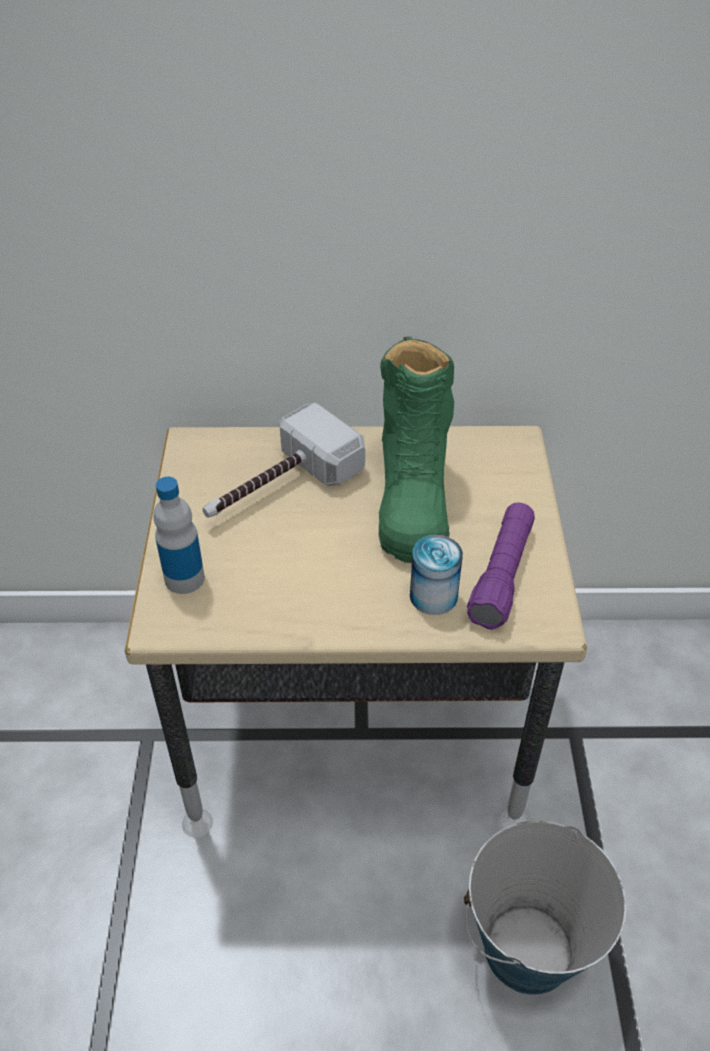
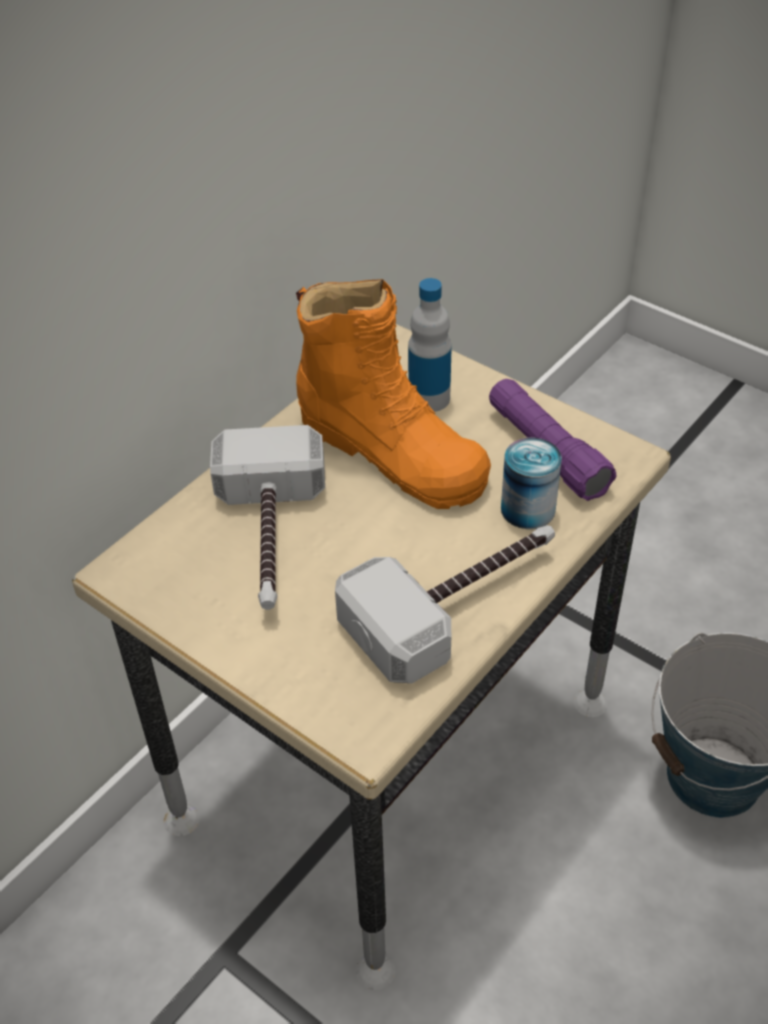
camera: 50 degrees left, 0 degrees up
(184, 578) = (321, 680): bottle -> bottle (429, 398)
(311, 606) = (458, 601): none -> hammer
(412, 497) = (392, 451): green boot -> orange boot

